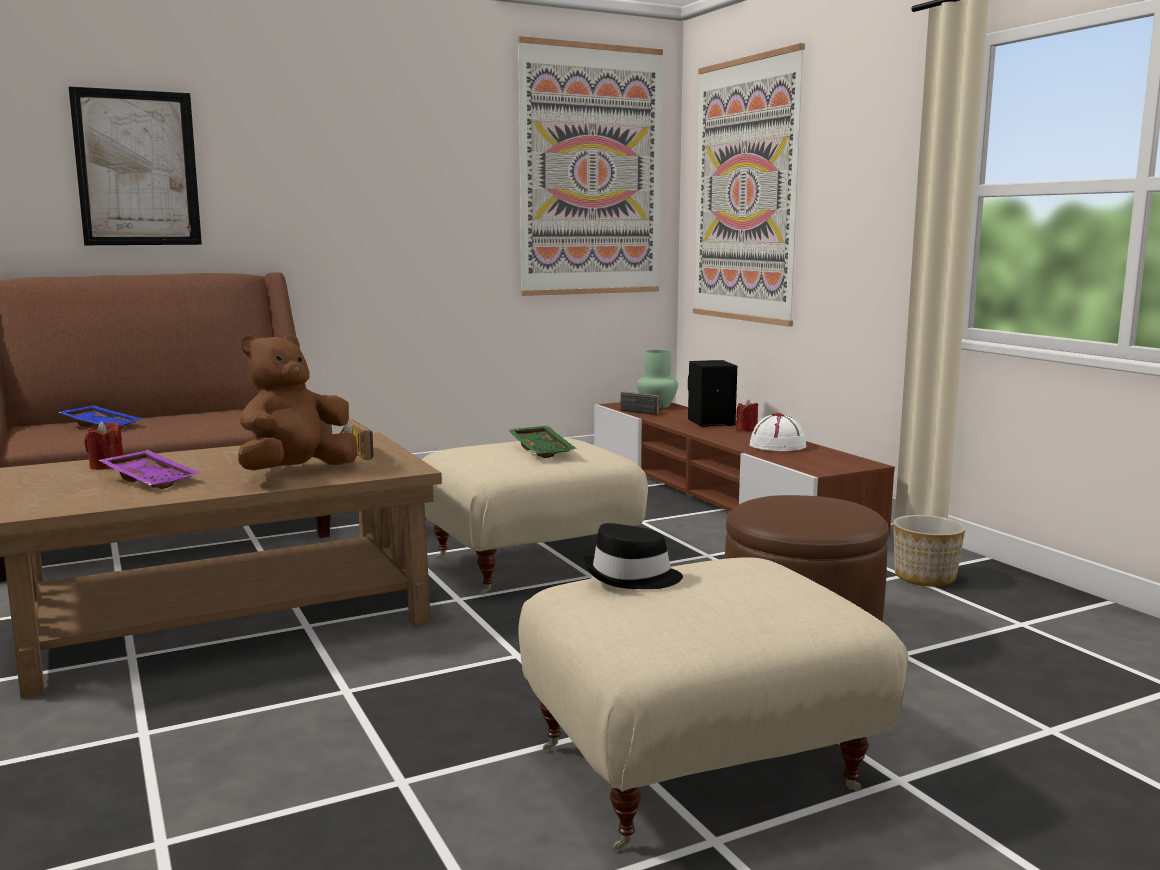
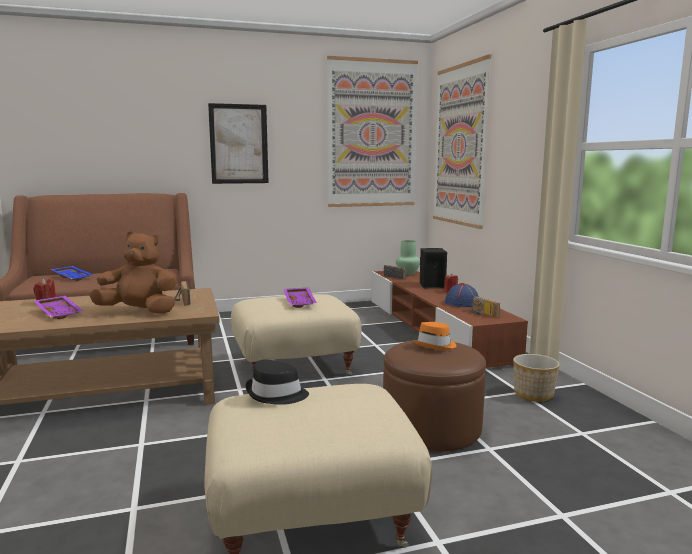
camera: 10 degrees right, 0 degrees up
(137, 168) = (106, 135): picture -> picture (239, 144)
(296, 472) = (139, 312): brown plush toy -> brown plush toy turned 45 degrees clockwise
(543, 450) = (300, 302): green tray -> purple tray
(778, 446) = (462, 303): white hat -> blue hat
(803, 502) = (435, 345): none -> orange hat
(820, 460) = (482, 314): none -> radio

